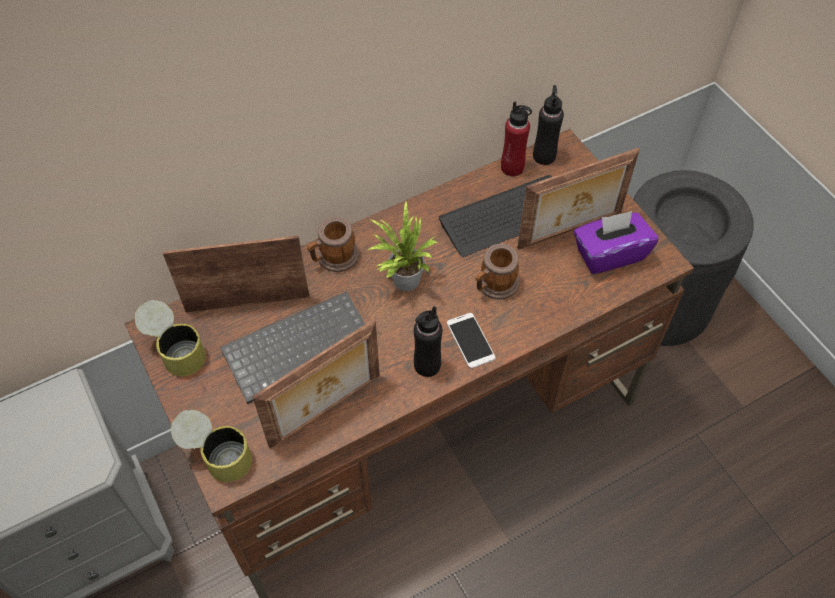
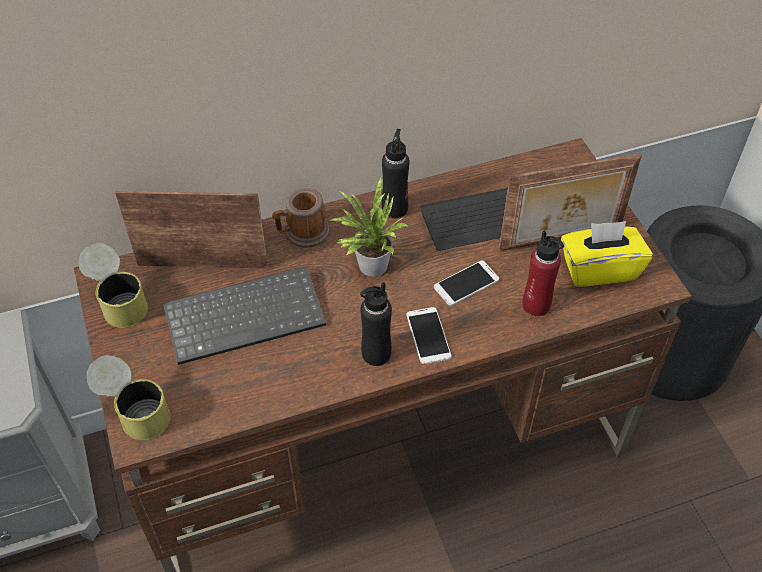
camera: 10 degrees right, 5 degrees down
(326, 412) = (258, 385): picture frame -> none
(494, 285) = (466, 283): mug -> phone
(512, 167) = (511, 168): red bottle -> red bottle (536, 305)
(544, 156) = (547, 161): black bottle -> black bottle (394, 208)
(609, 254) = (599, 269): purple tissue box -> yellow tissue box

